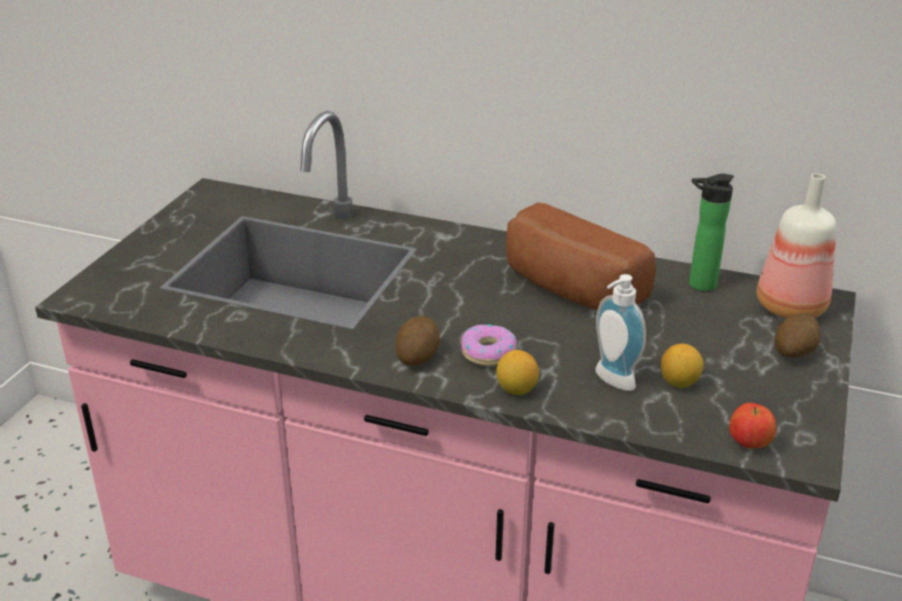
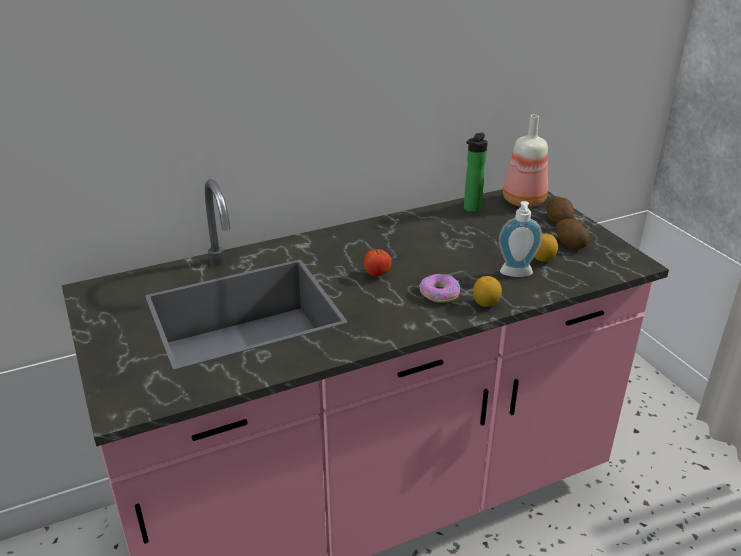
camera: 45 degrees left, 0 degrees up
(417, 355) = (408, 315): potato -> potato (569, 243)
(568, 289) = (418, 241): bread -> none
(749, 444) = (612, 270): apple -> apple (377, 274)

